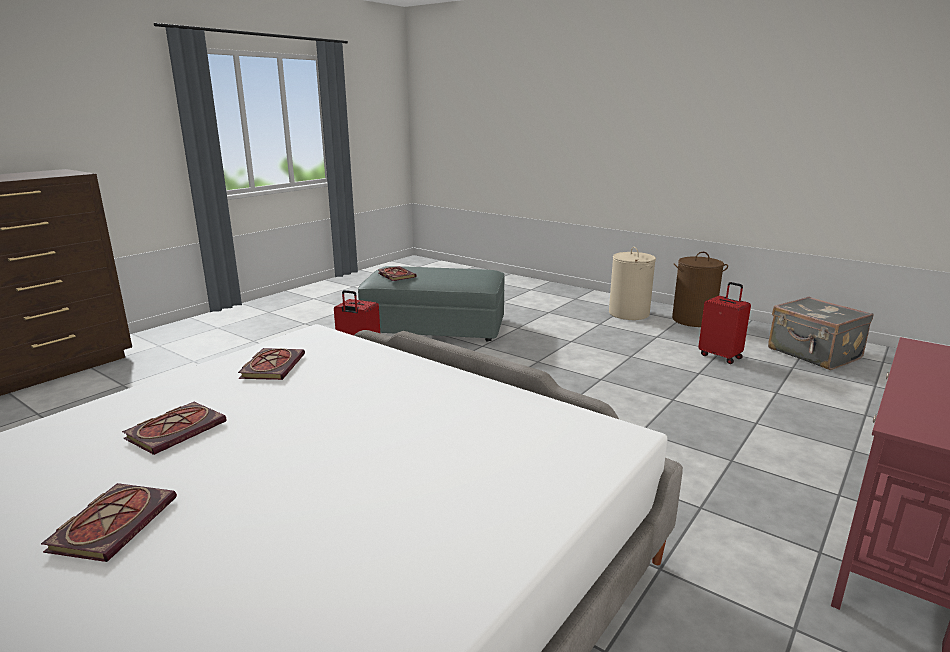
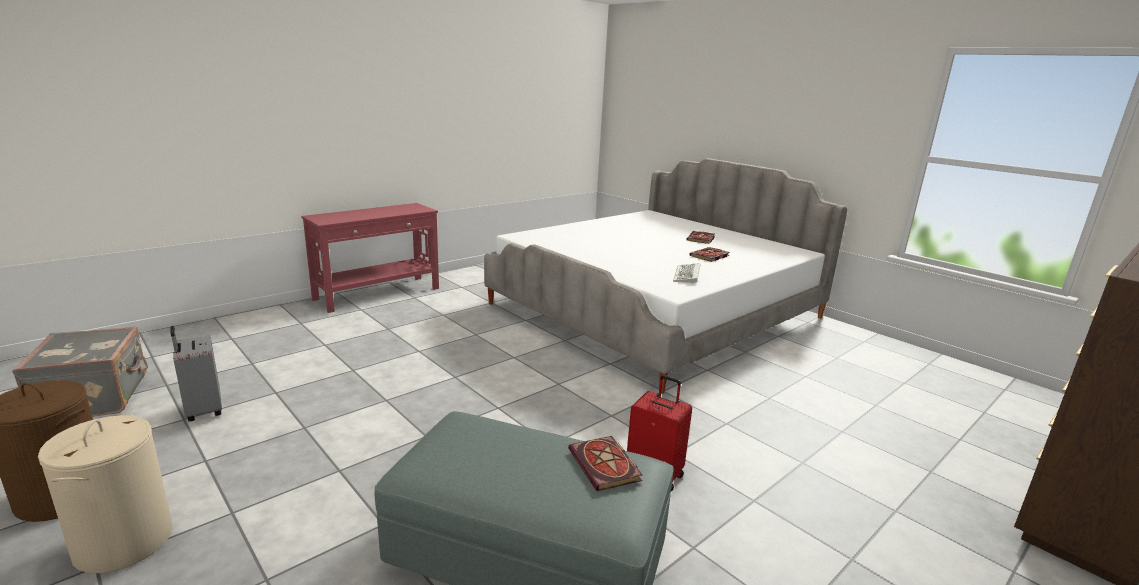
camera: 170 degrees left, 0 degrees up
(272, 366) = (687, 276): book -> keyboard
(720, 356) = (203, 411): red suitcase -> grey suitcase

